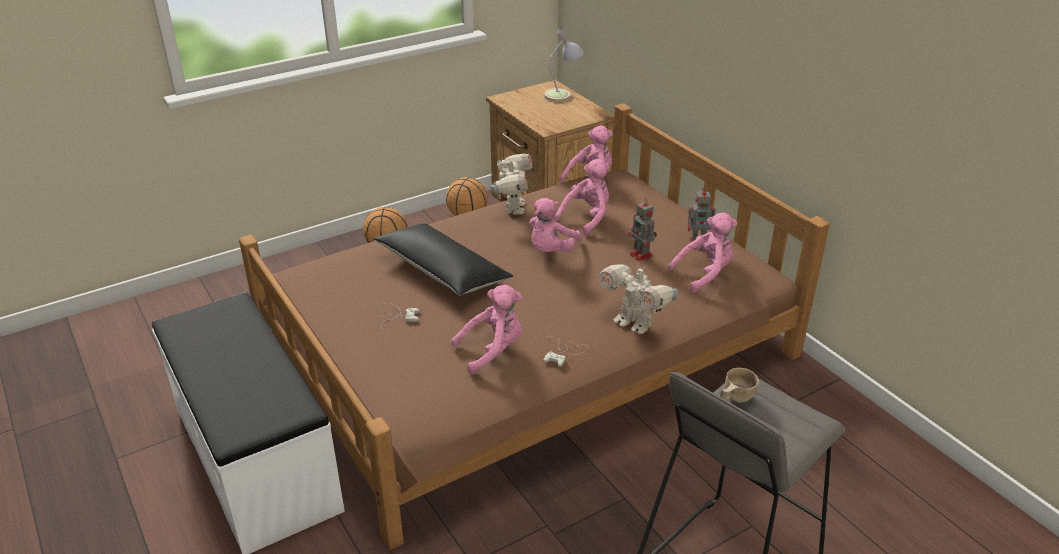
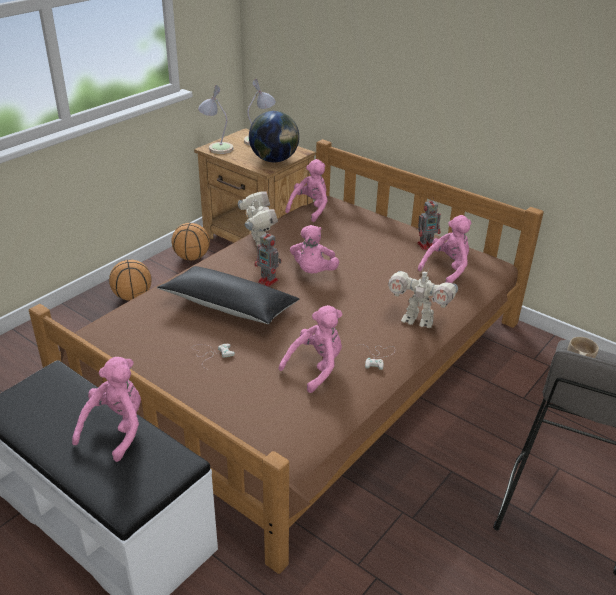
camera: 20 degrees left, 0 degrees up
(510, 98) = (216, 147): none -> table lamp
(564, 120) = (274, 160): none -> globe
(587, 218) = (326, 239): pink plush toy -> pink plush toy (116, 429)
(642, 255) = (389, 263): toy robot -> toy robot (269, 281)

